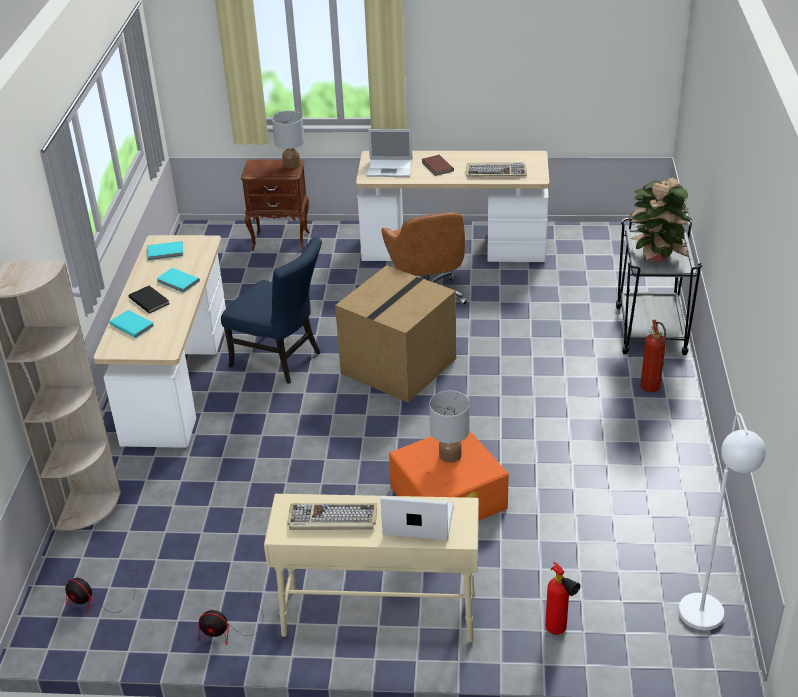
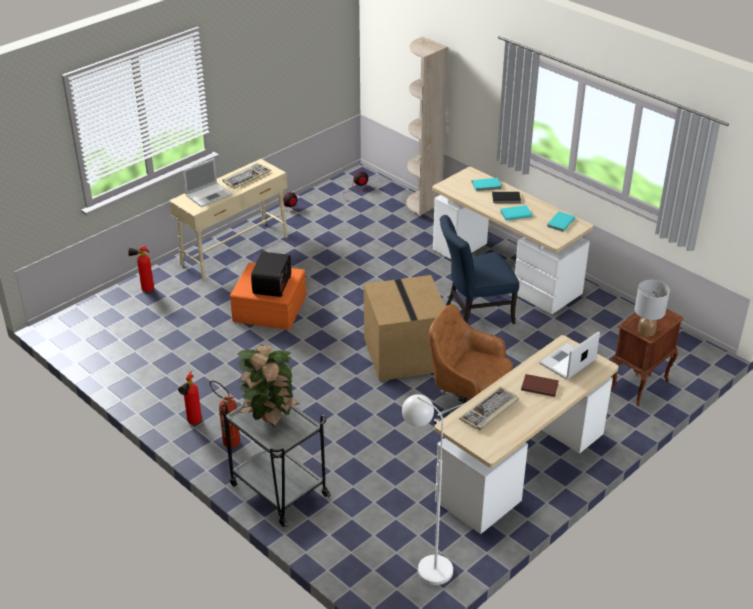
camera: 130 degrees right, 0 degrees up
(449, 455) = (271, 284): grey table lamp -> radio
(668, 423) = (193, 423): none -> fire extinguisher
(703, 624) = (76, 330): white floor lamp -> white floor lamp (426, 565)

